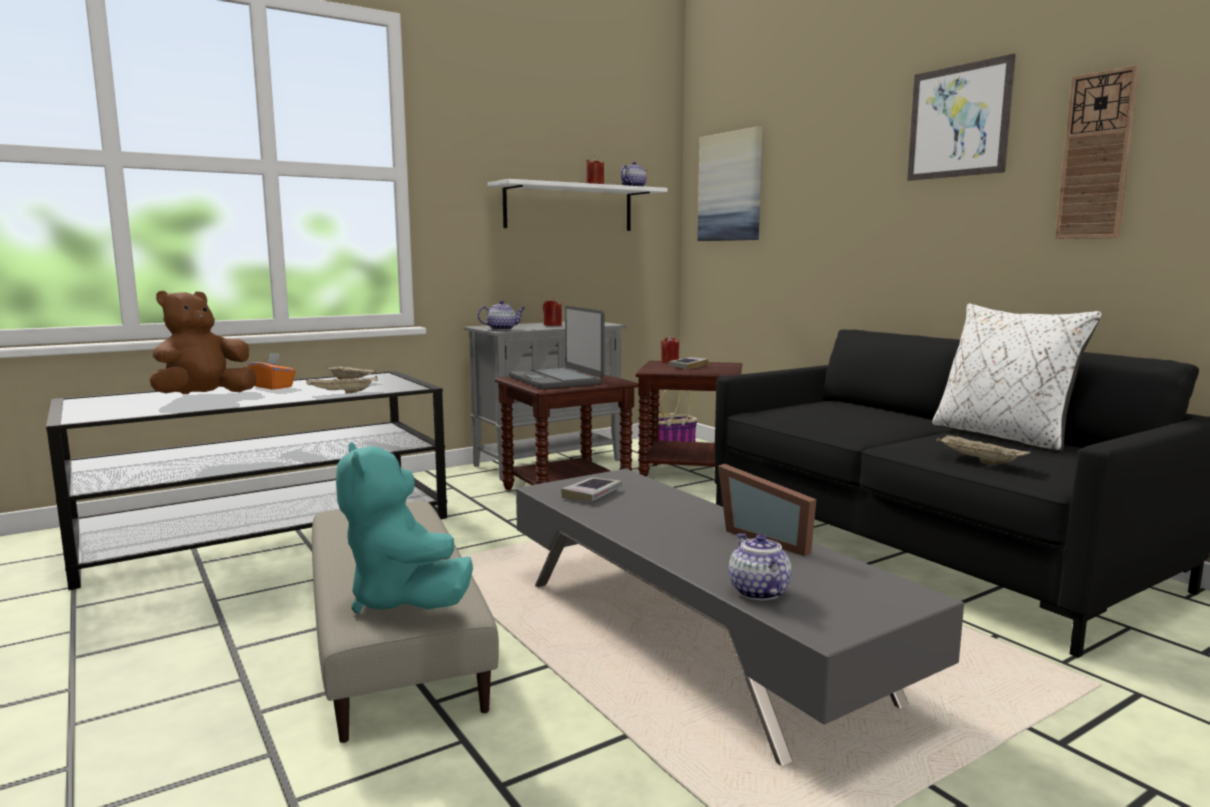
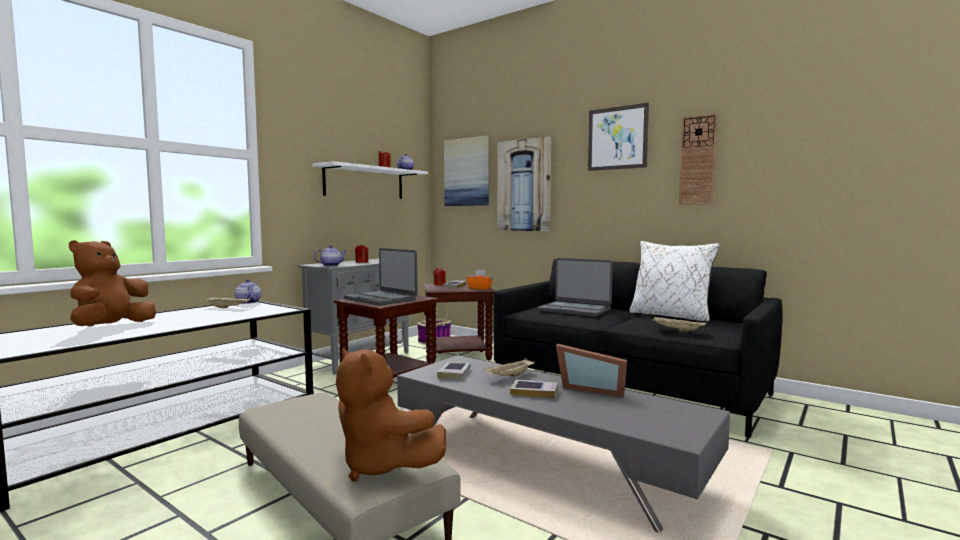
camera: 20 degrees left, 5 degrees down
(273, 387) = (166, 316): orange tissue box -> orange tissue box (479, 288)
(342, 393) = (234, 317): beige tray -> beige tray (509, 377)
(404, 601) = (382, 466): turquoise plush toy -> brown plush toy
(676, 533) = (534, 392): none -> book
(757, 591) = (621, 421): teapot -> teapot (247, 302)
(810, 207) = (524, 185): none -> picture
(844, 414) = (574, 310): none -> laptop

